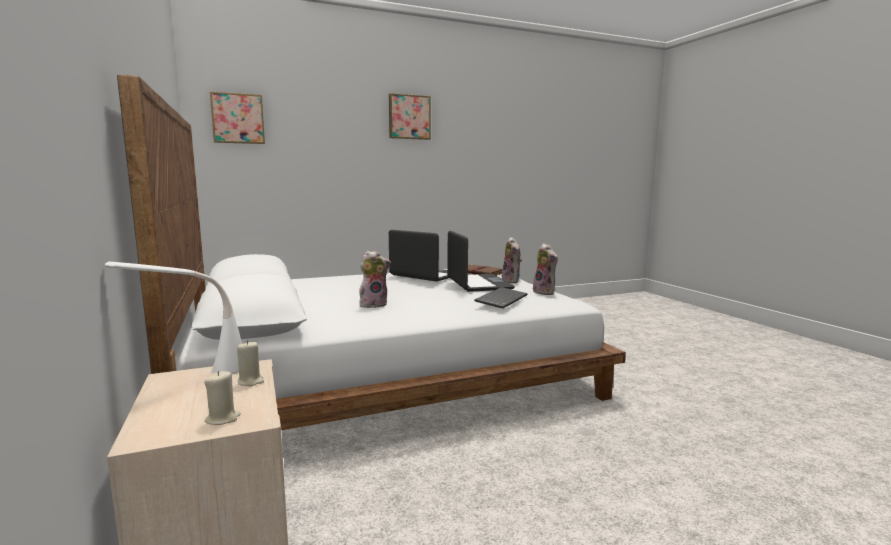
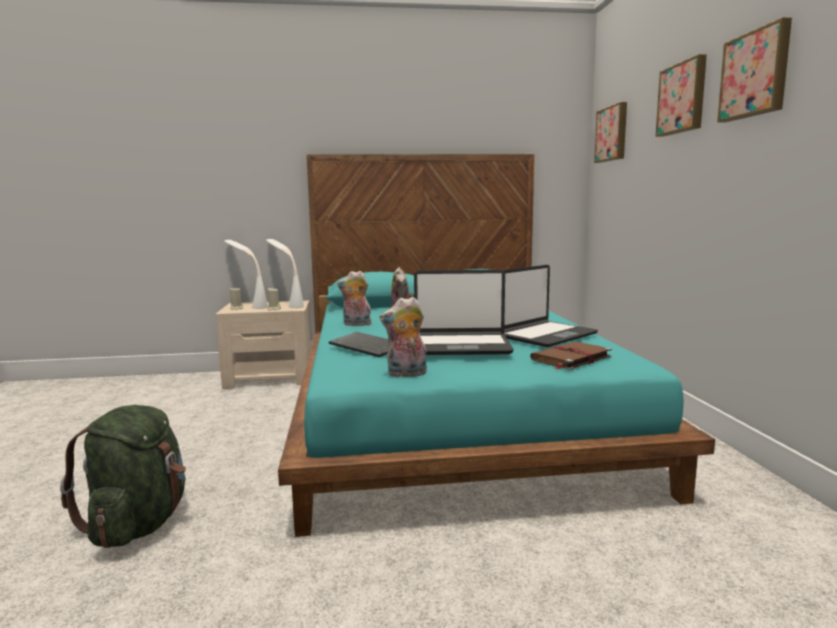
camera: 105 degrees right, 0 degrees up
(175, 419) = (247, 305): none -> white table lamp
(344, 113) = (683, 98): none -> picture
(388, 375) = (452, 414): white bed -> turquoise bed
(512, 281) = (500, 369): plush toy -> plush toy (356, 324)
(673, 461) = (139, 524): none -> green backpack

